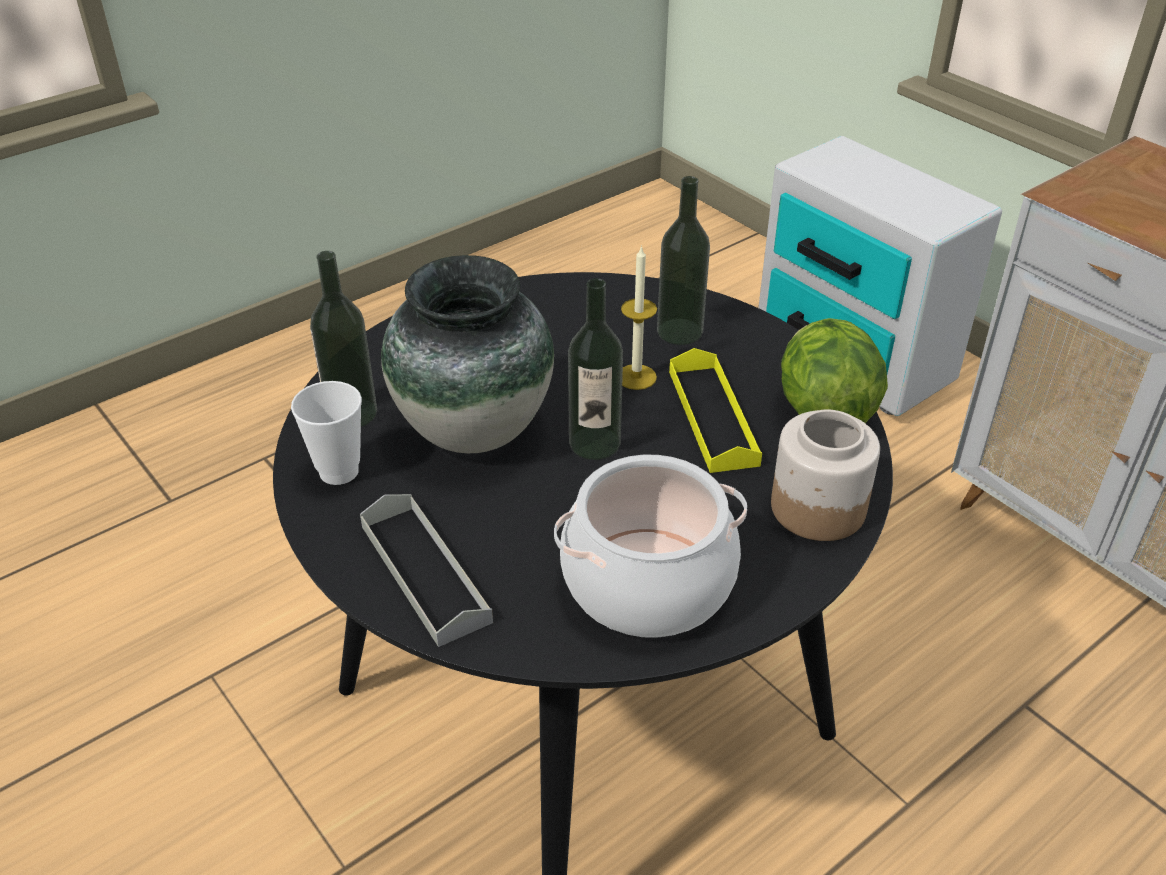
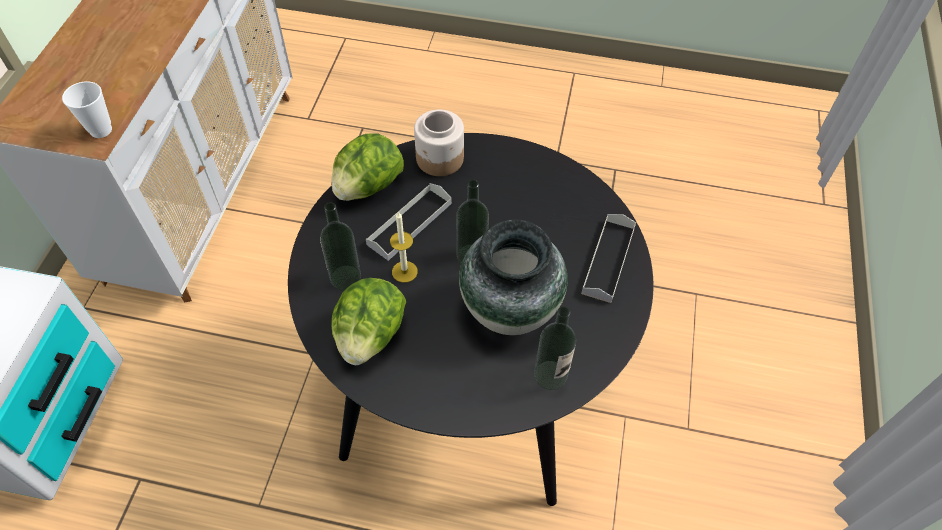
camera: 130 degrees left, 15 degrees up
(339, 471) = (592, 342): cup -> cup (101, 130)
(576, 315) = (370, 336): none -> lettuce
(647, 583) = (536, 187): cooking pot -> none
(712, 417) = (409, 223): yellow tray -> grey tray

